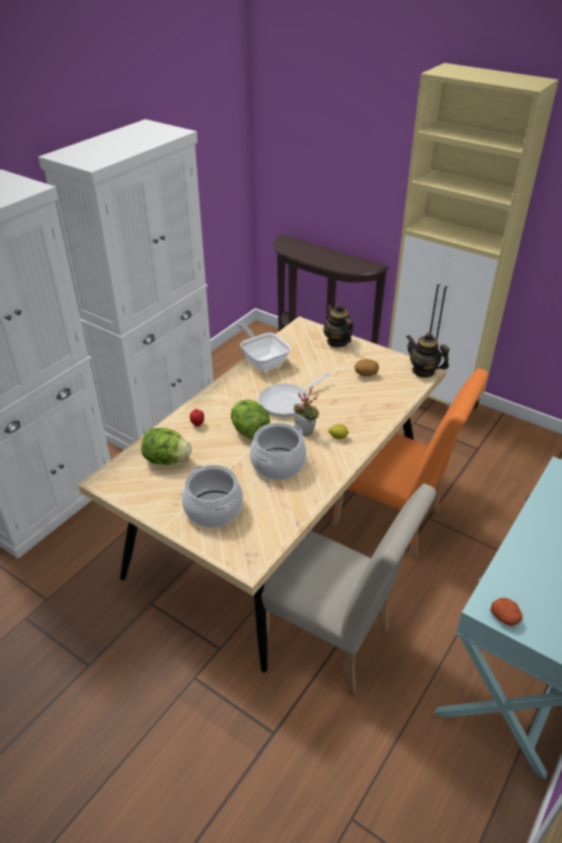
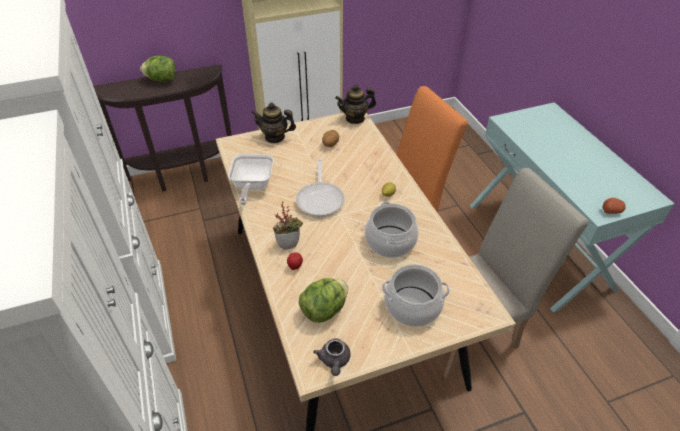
camera: 55 degrees left, 5 degrees up
(121, 488) = (334, 361): none -> grey teapot
(249, 431) = (335, 238): lettuce -> lettuce (162, 80)
(263, 361) = (252, 187): frying pan -> frying pan turned 90 degrees counterclockwise
(306, 431) = (366, 207): potted plant -> potted plant (289, 244)

